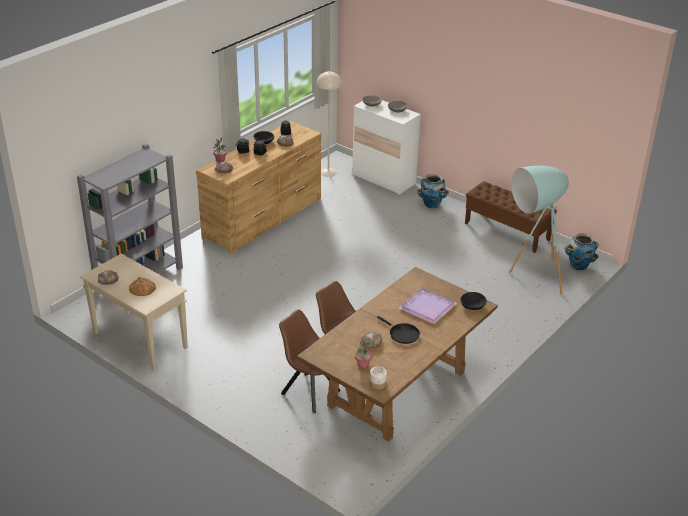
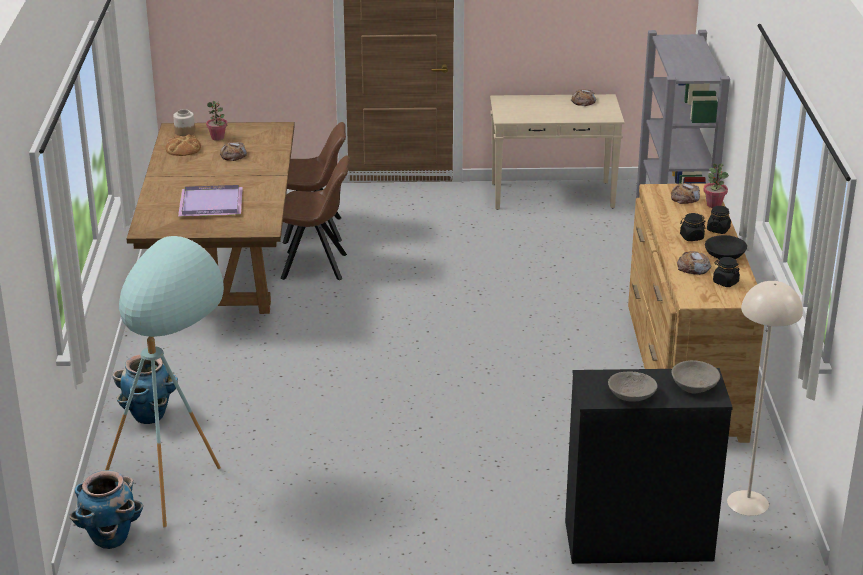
camera: 140 degrees right, 5 degrees down
(142, 288) = (537, 108): bread -> bread (183, 148)
(383, 179) = (638, 541): white dresser -> black dresser
(402, 334) = (209, 172): black frying pan -> none
(431, 204) = (485, 532): planter -> planter (149, 416)
(473, 305) = (157, 225): black bowl -> none
(507, 231) = (293, 545): brown bench -> none

